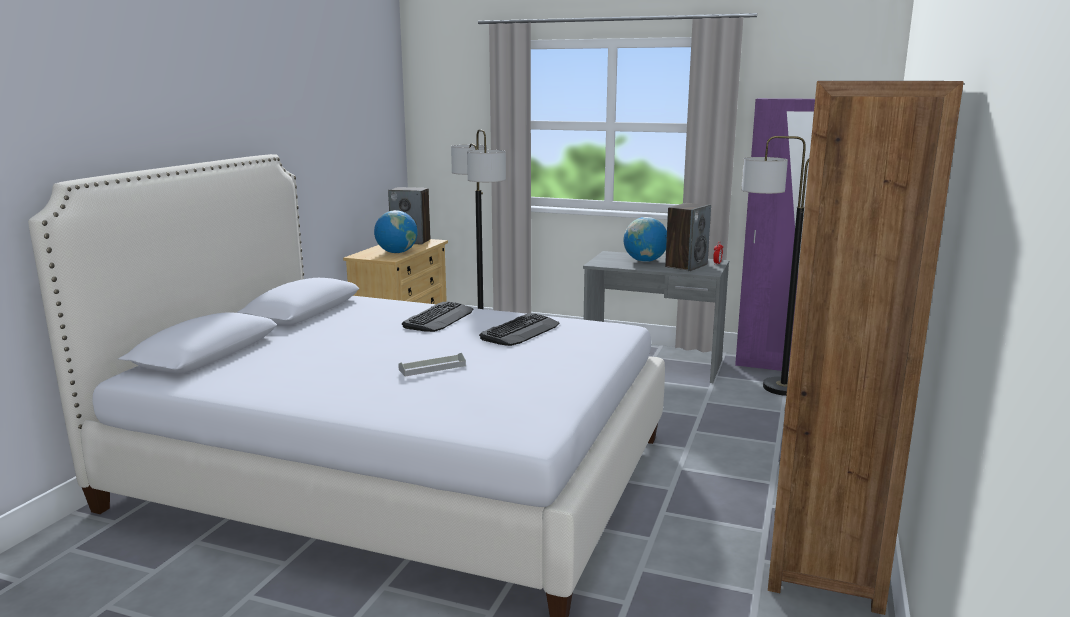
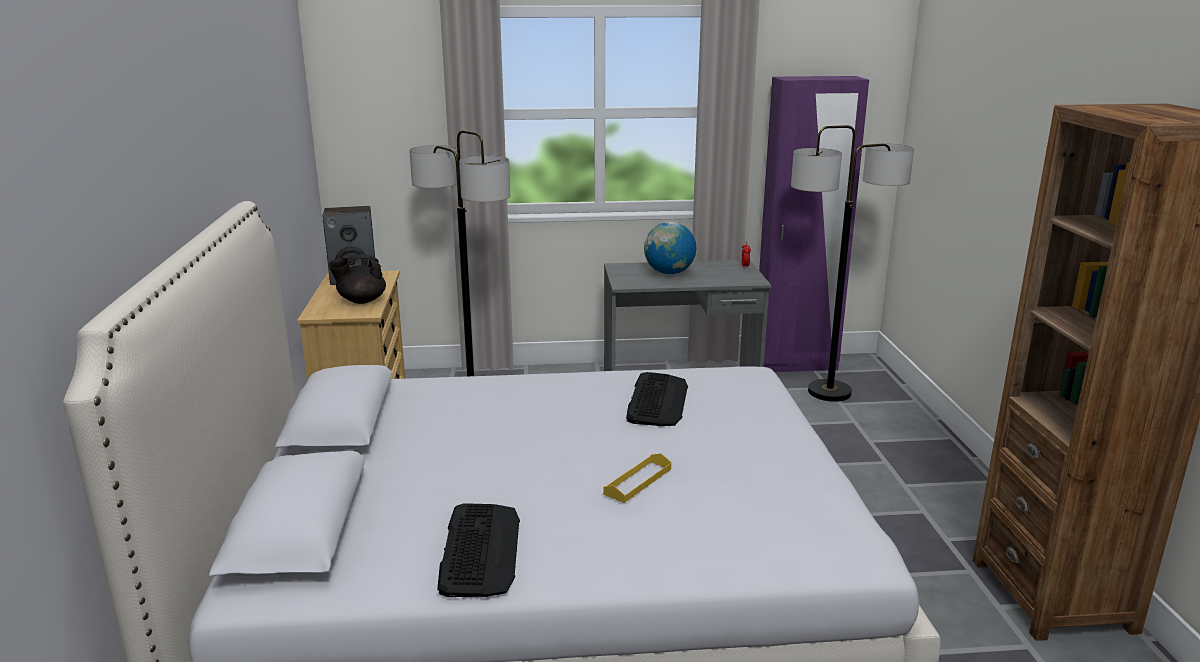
camera: 25 degrees left, 5 degrees up
(397, 252) = (361, 301): globe -> black teapot
(432, 368) = (638, 481): grey tray -> yellow tray
(439, 318) = (539, 398): keyboard -> keyboard (480, 549)
(686, 266) = (719, 274): speaker -> none

